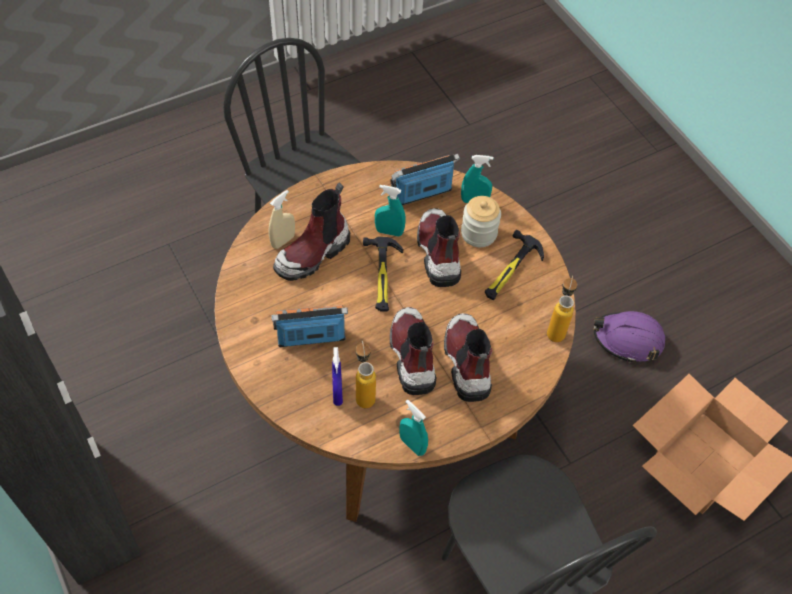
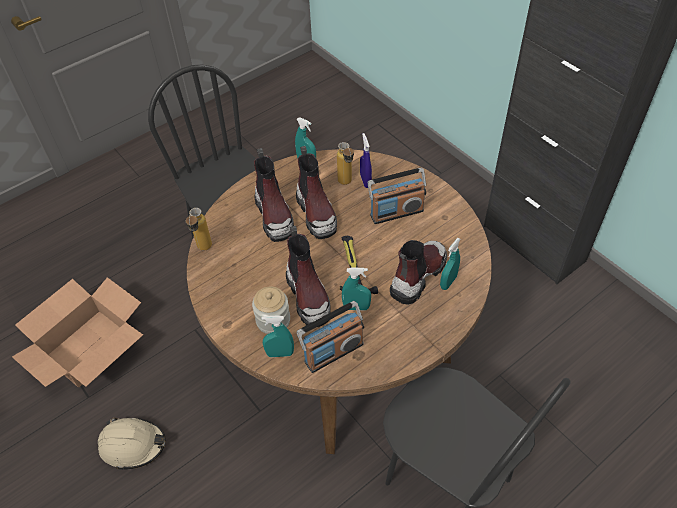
camera: 175 degrees right, 5 degrees down
(283, 241) = (448, 282): beige spray bottle -> turquoise spray bottle
(511, 270) = (242, 291): hammer -> none
(628, 340) = (133, 445): purple hard hat -> beige hard hat

